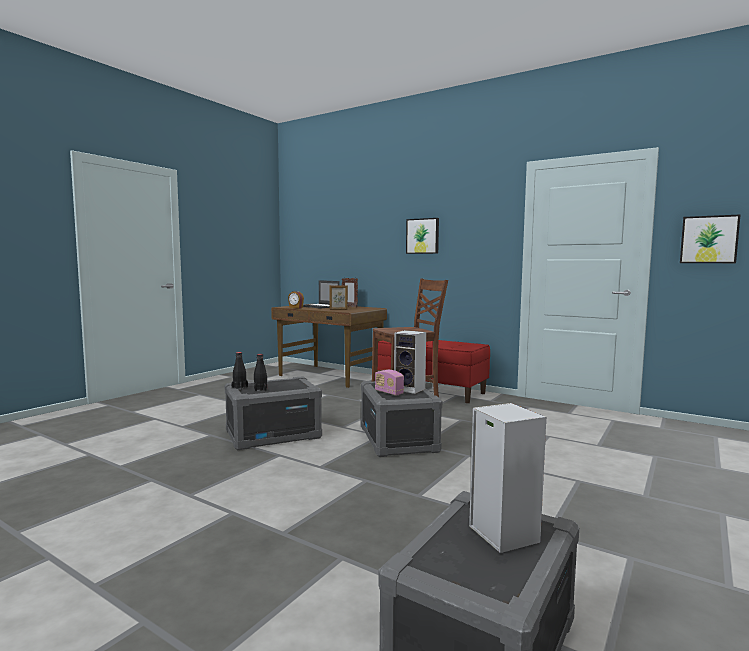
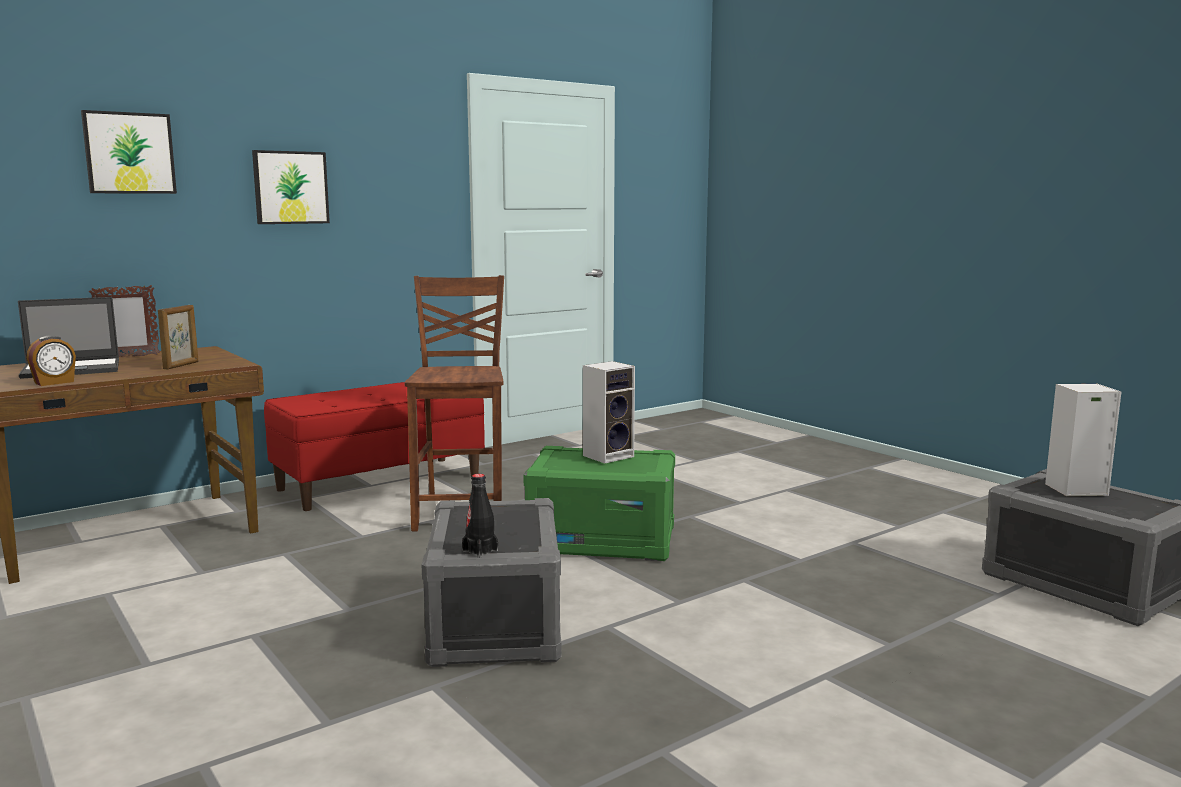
camera: 70 degrees left, 5 degrees up
(260, 389) = (510, 537): black bottle -> none
(389, 392) = (616, 467): radio -> none
(399, 439) = (603, 540): grey storage box -> green storage box
(709, 239) = (659, 205): picture -> picture (129, 153)

